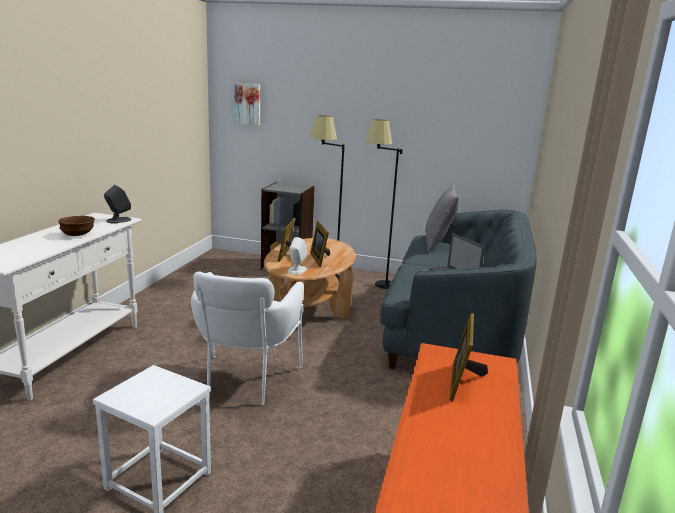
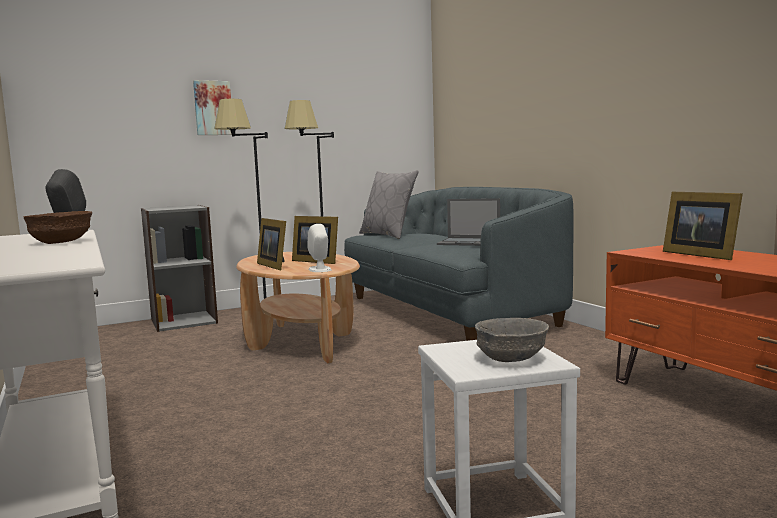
camera: 40 degrees left, 10 degrees down
(149, 400) = (511, 359): none -> grey bowl
(245, 382) = (375, 406): white armchair -> none
(248, 104) = (79, 101): picture -> picture (213, 108)

